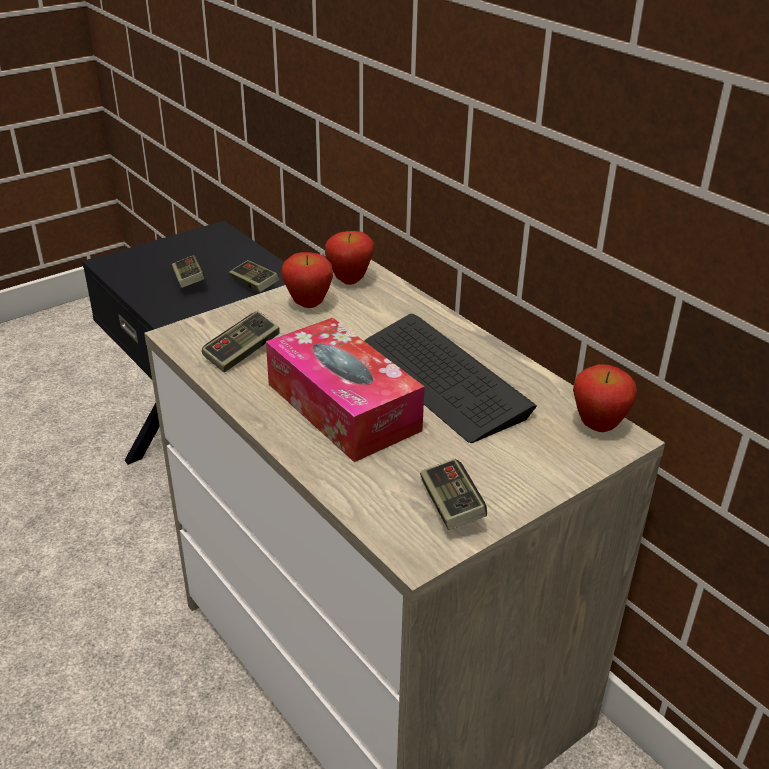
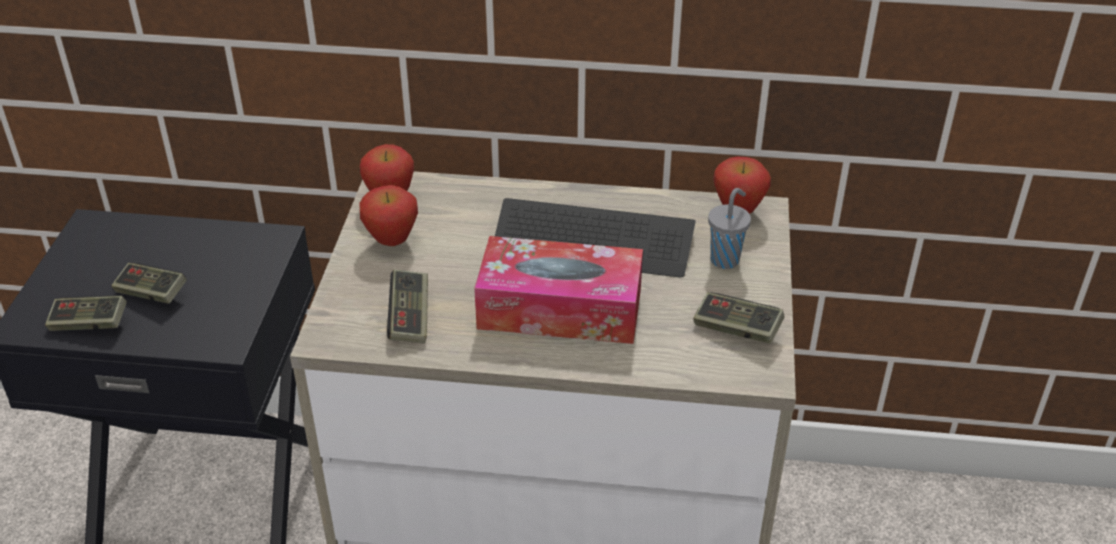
camera: 45 degrees left, 5 degrees up
(254, 285) = (228, 259): game controller -> game controller (89, 324)
(528, 452) = (726, 259): none -> grey cup

